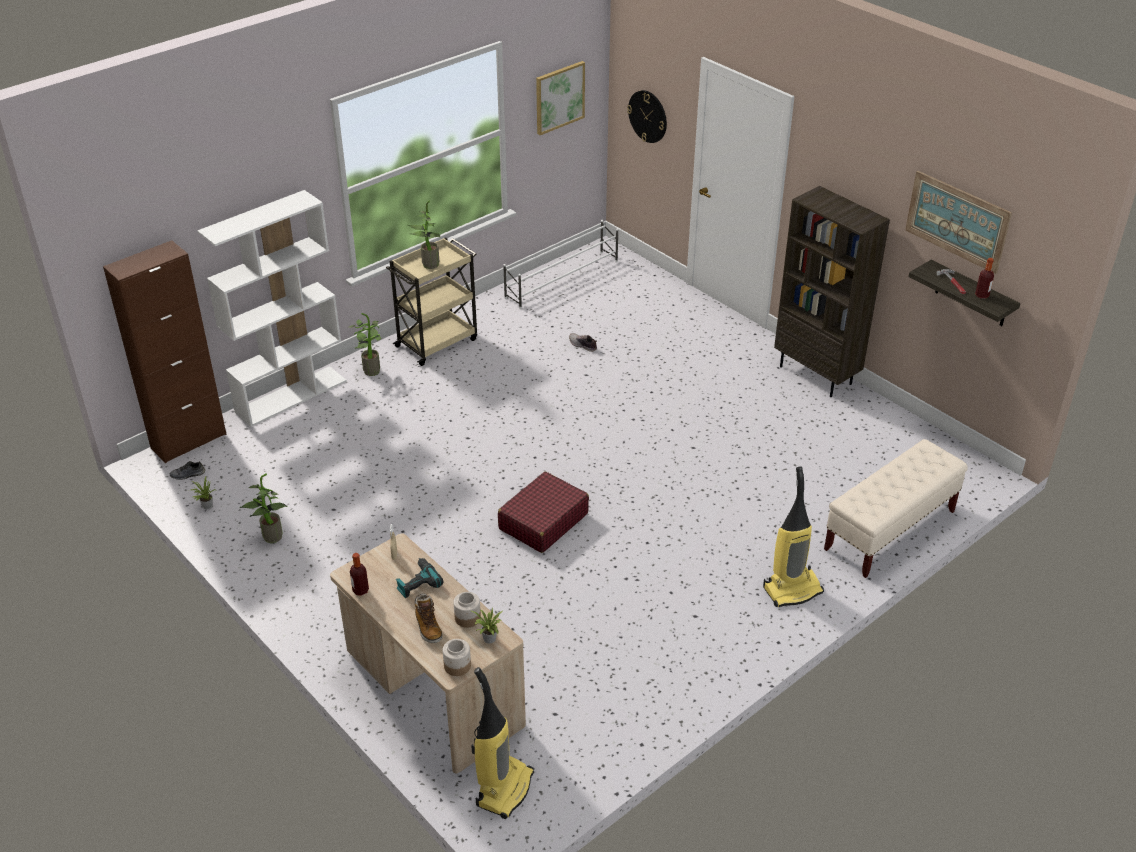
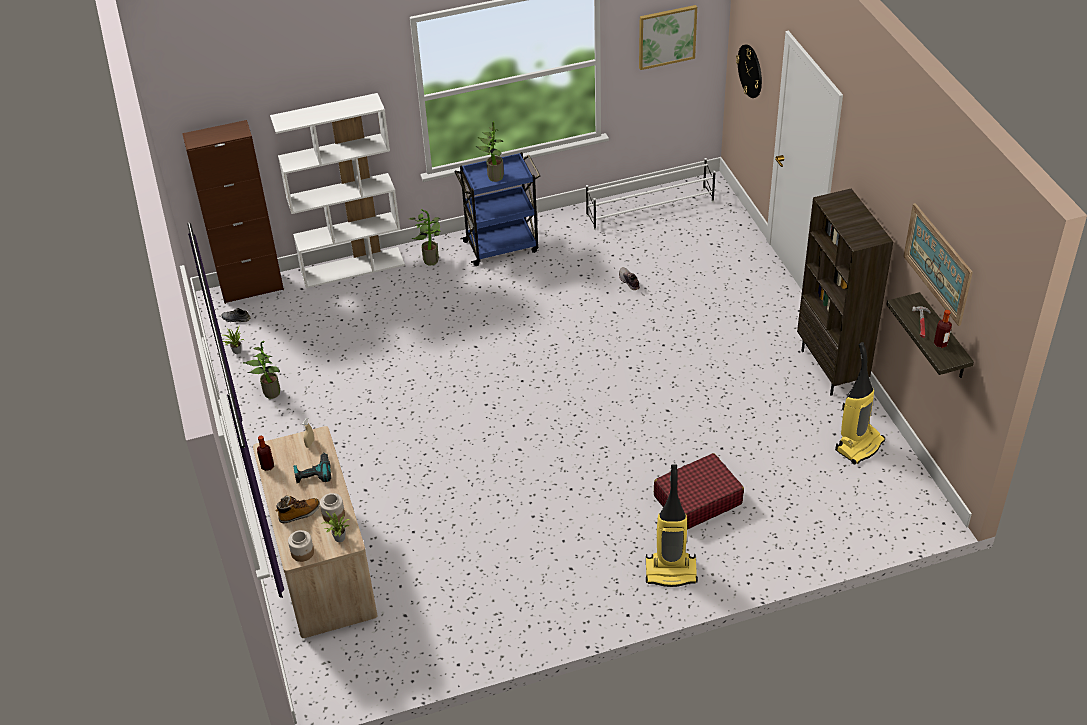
camera: 25 degrees right, 5 degrees up
(428, 628) = (299, 514): boot -> boot turned 120 degrees counterclockwise
(437, 342) = (502, 246): beige cart -> blue cart
(504, 788) = (330, 662): vacuum cleaner -> vacuum cleaner (859, 445)
(543, 521) = (494, 443): red suitcase -> red suitcase (697, 500)
(889, 531) = (798, 544): beige bench -> none

